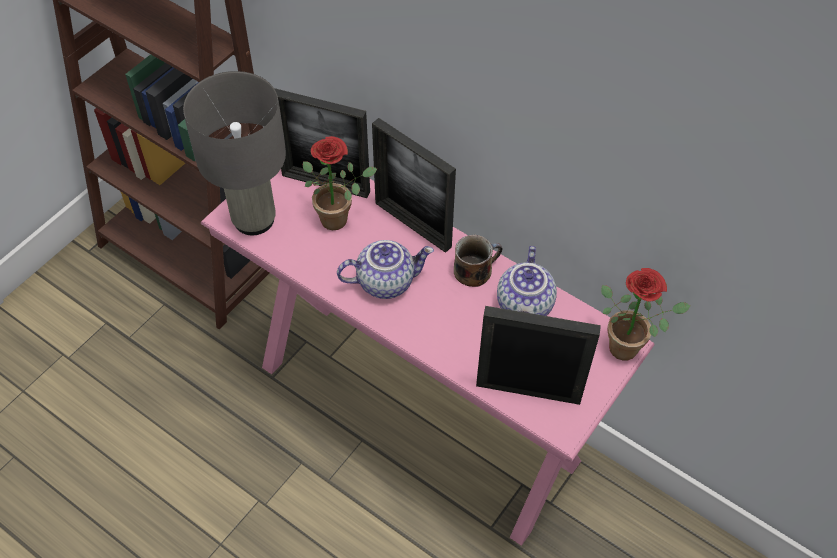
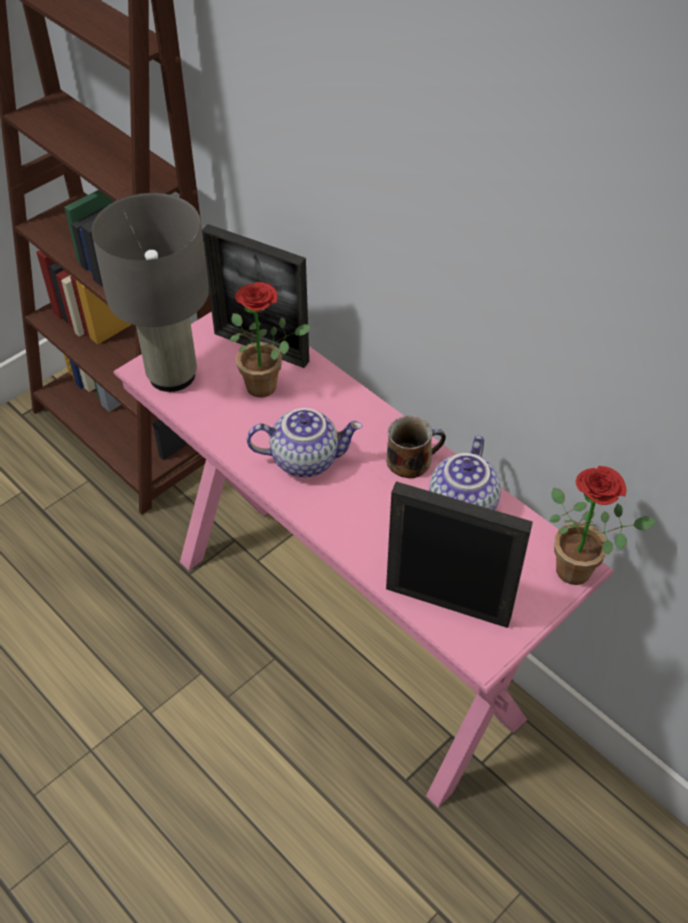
camera: 10 degrees right, 5 degrees down
(413, 225) = (350, 402): picture frame -> none

